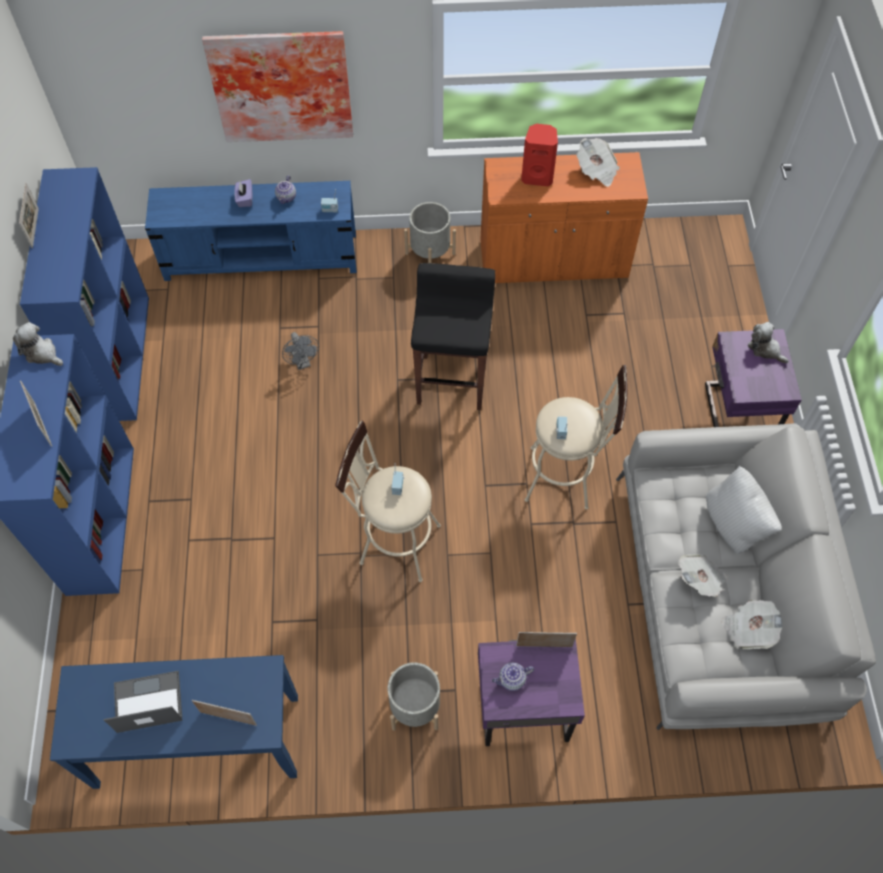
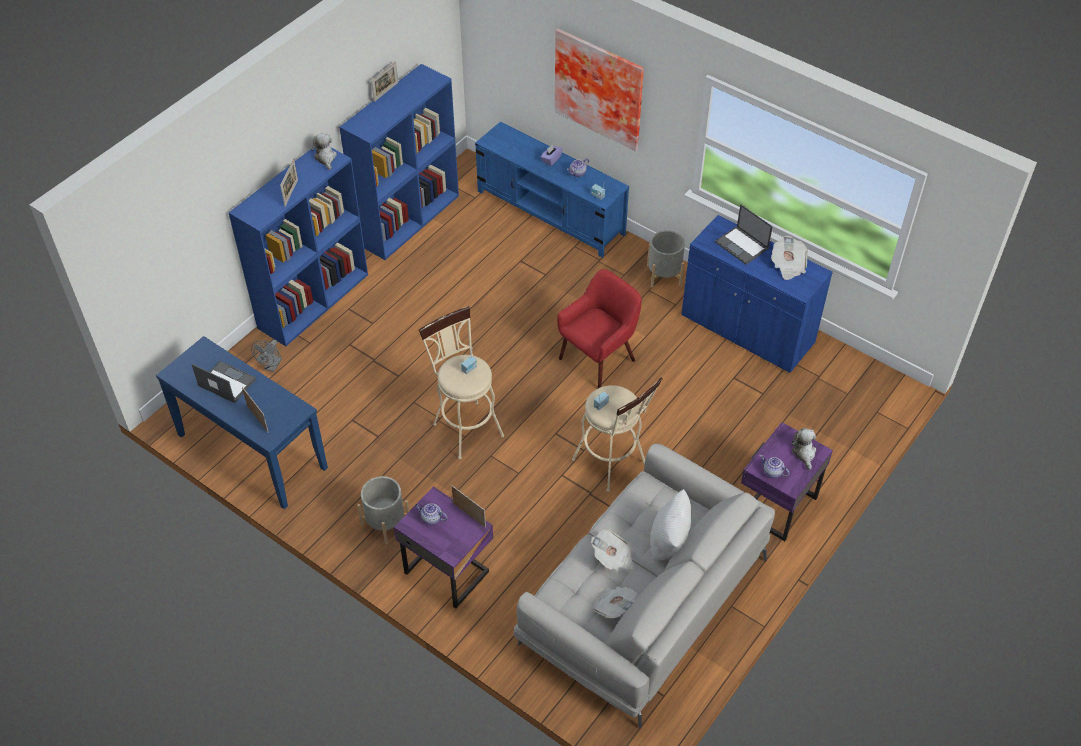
camera: 40 degrees right, 10 degrees down
(303, 363) = (514, 289): grey fan -> grey fan (272, 367)
(452, 381) = (598, 359): black stool -> red armchair
(537, 176) = (742, 245): red speaker -> laptop
(553, 260) = (747, 330): orange cabinet -> blue cabinet
(758, 387) = (772, 472): none -> teapot

